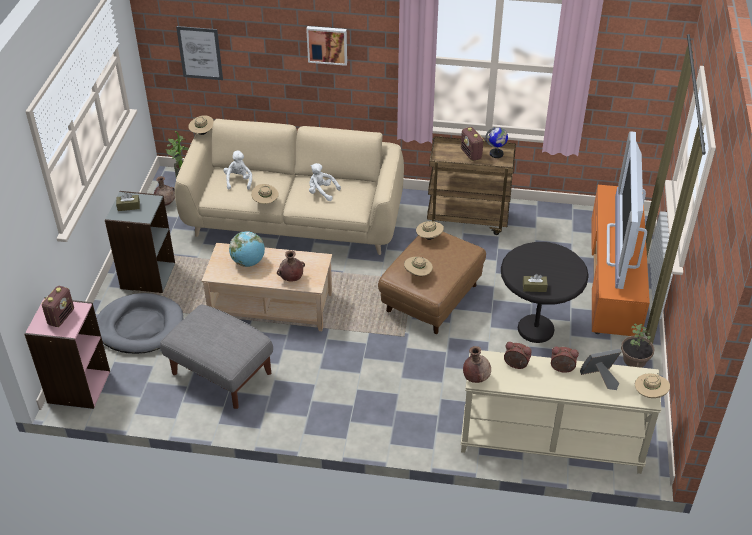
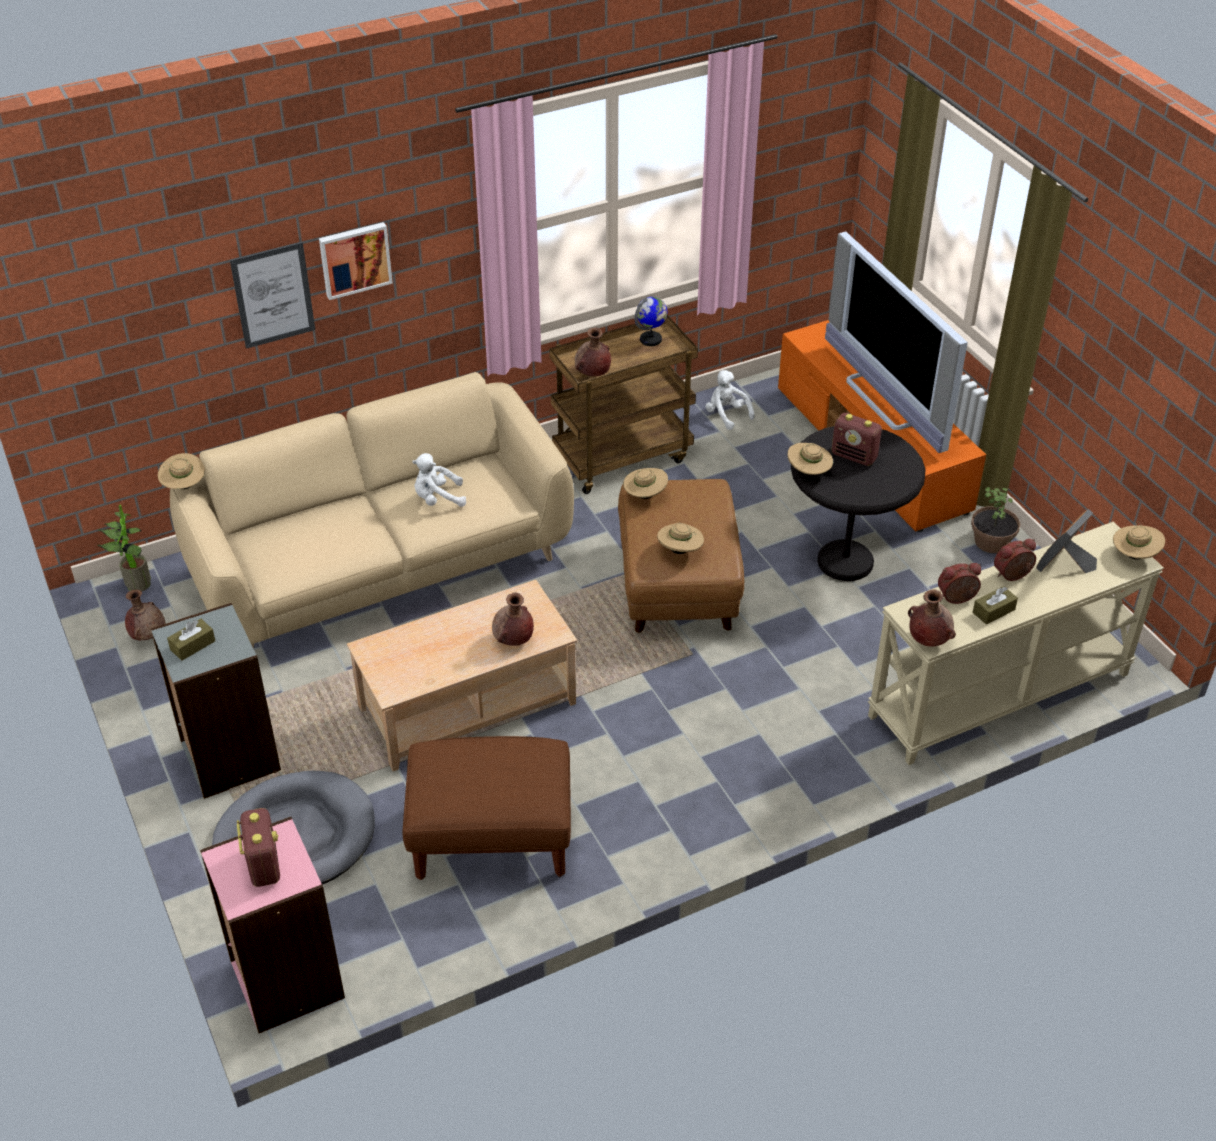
camera: 35 degrees left, 0 degrees up
(200, 53) = (135, 350): picture -> picture (273, 295)
(221, 373) = (490, 839): grey ottoman -> brown ottoman
(239, 181) = (293, 537): white plush toy -> white plush toy (726, 415)
(248, 262) = (426, 648): globe -> none
(265, 202) = (367, 550): beige hat -> beige hat (808, 472)
(446, 159) = (592, 374): none -> brown vase
(471, 154) = (618, 353): radio -> radio (854, 456)
(534, 287) = (870, 492): brown tissue box -> brown tissue box (993, 611)

